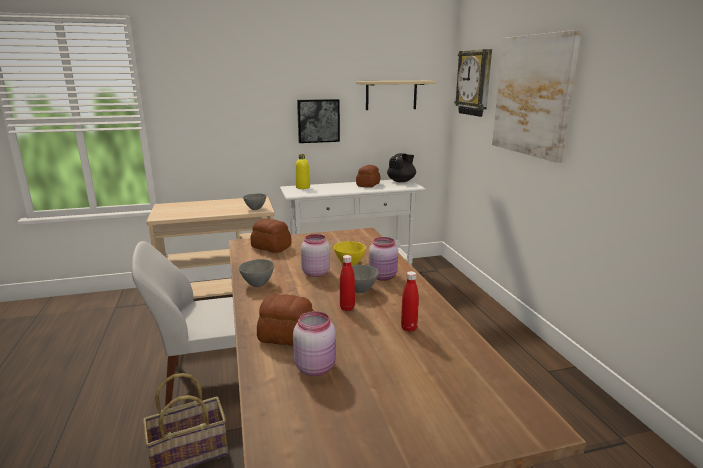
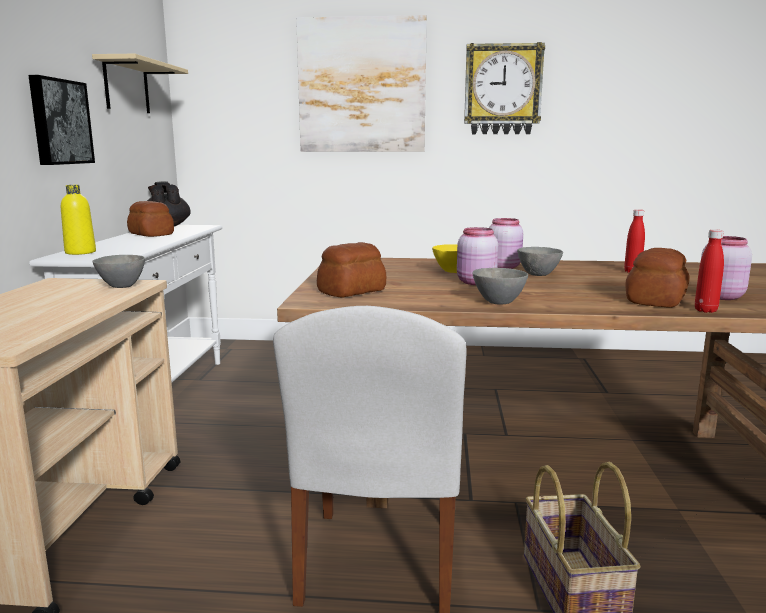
camera: 70 degrees left, 5 degrees down
(347, 308) = (585, 281): red bottle -> red bottle (705, 310)
(475, 83) = (233, 76): wall clock -> wall clock (502, 90)

